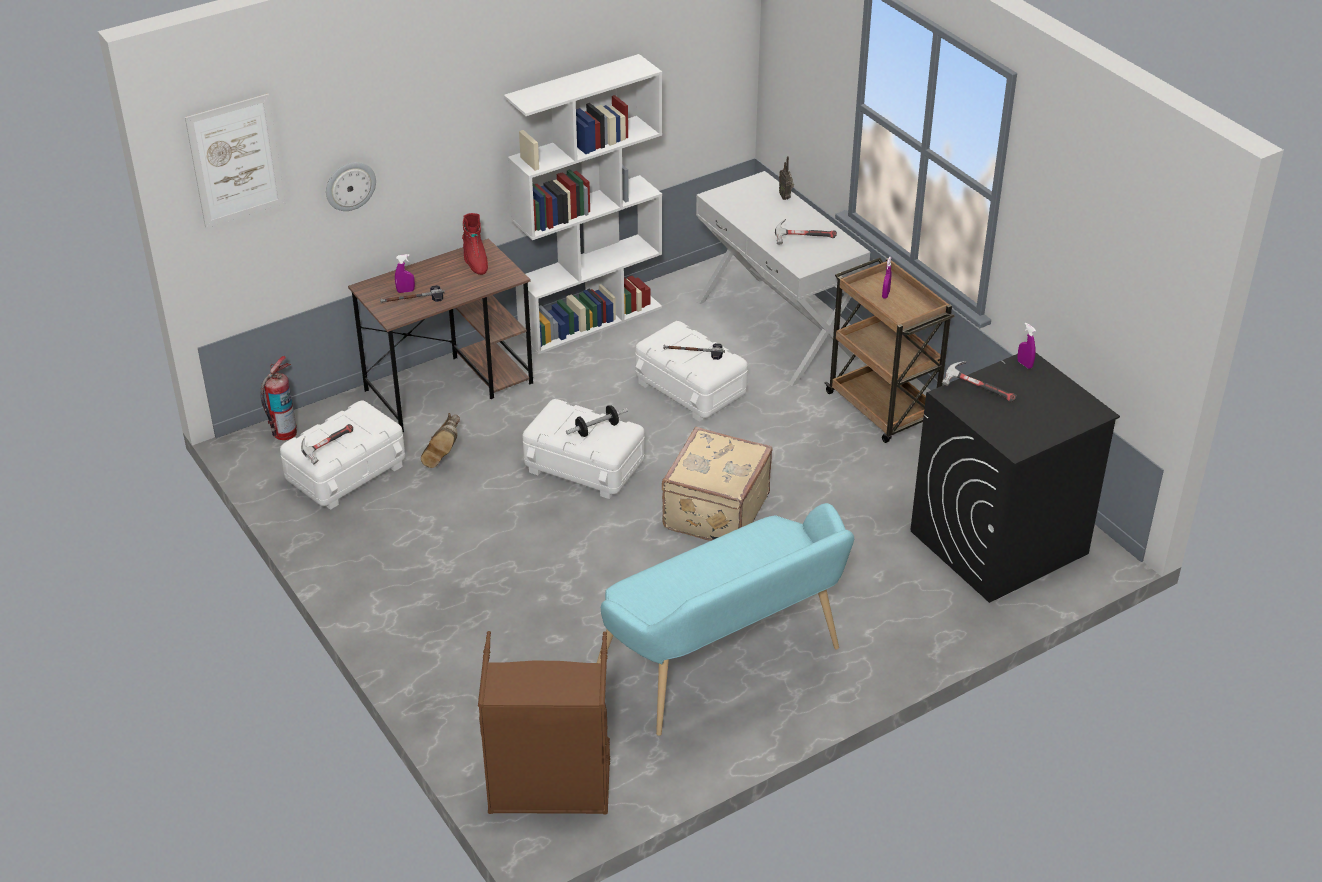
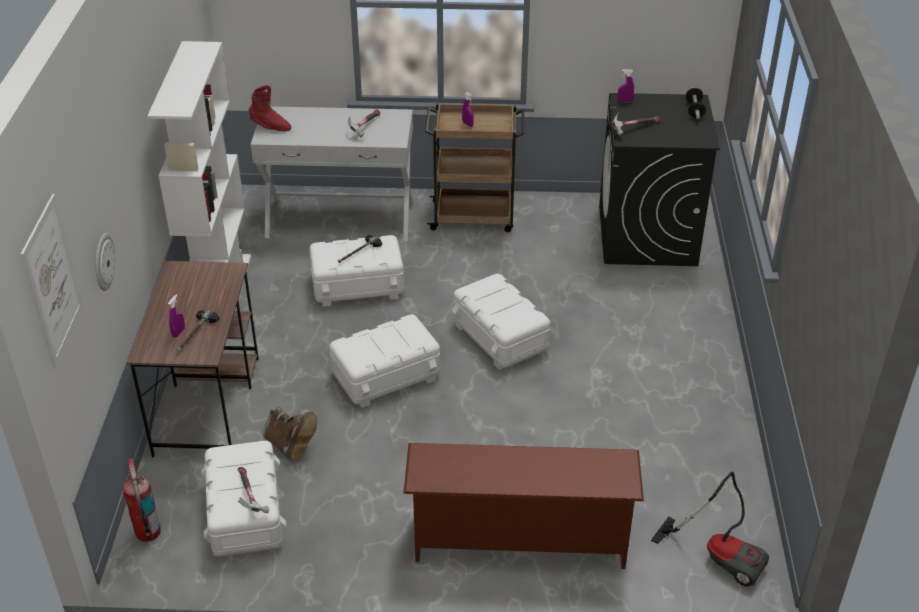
camera: 55 degrees left, 0 degrees up
(450, 645) = (519, 542): none -> brown shoe rack
(475, 262) = (188, 280): red boot -> red boot (270, 127)
(549, 789) = (720, 555): brown laundry basket -> vacuum cleaner
(597, 429) = (394, 336): dumbbell -> dumbbell (694, 110)
(714, 511) = (501, 337): beige suitcase -> white storage box
(726, 667) = (664, 405): turquoise bench -> none
(785, 197) = (306, 112): radio -> none

